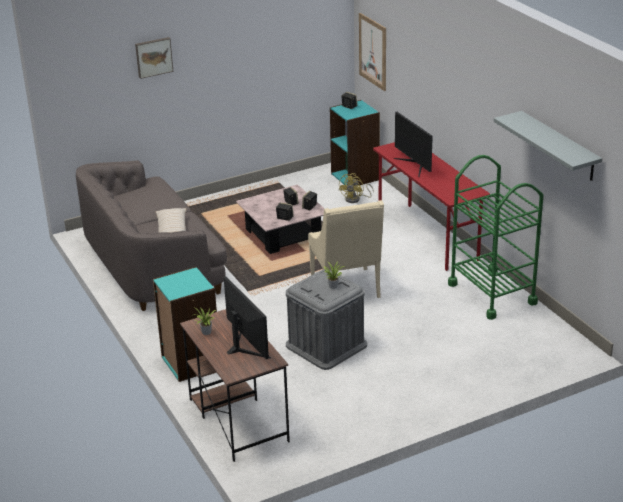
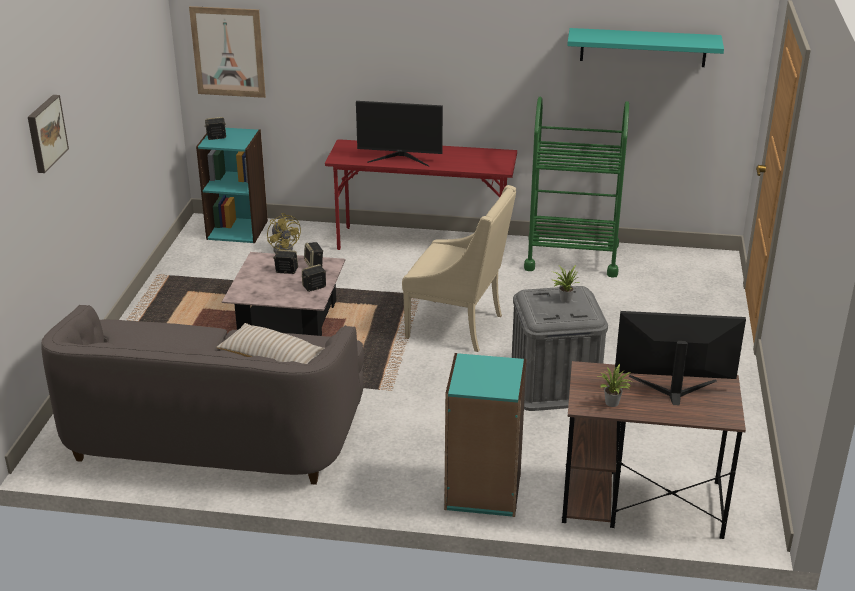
camera: 55 degrees left, 0 degrees up
(559, 146) = (643, 47): grey shelf -> turquoise shelf

